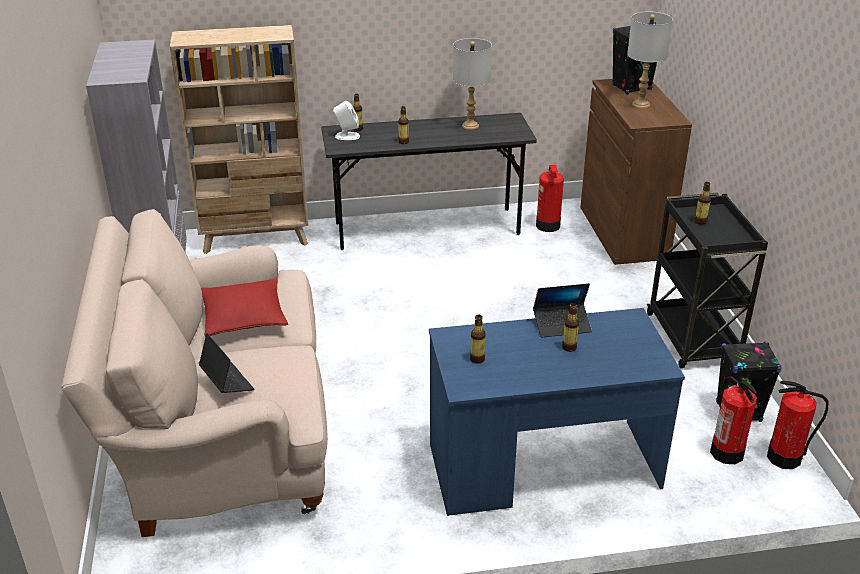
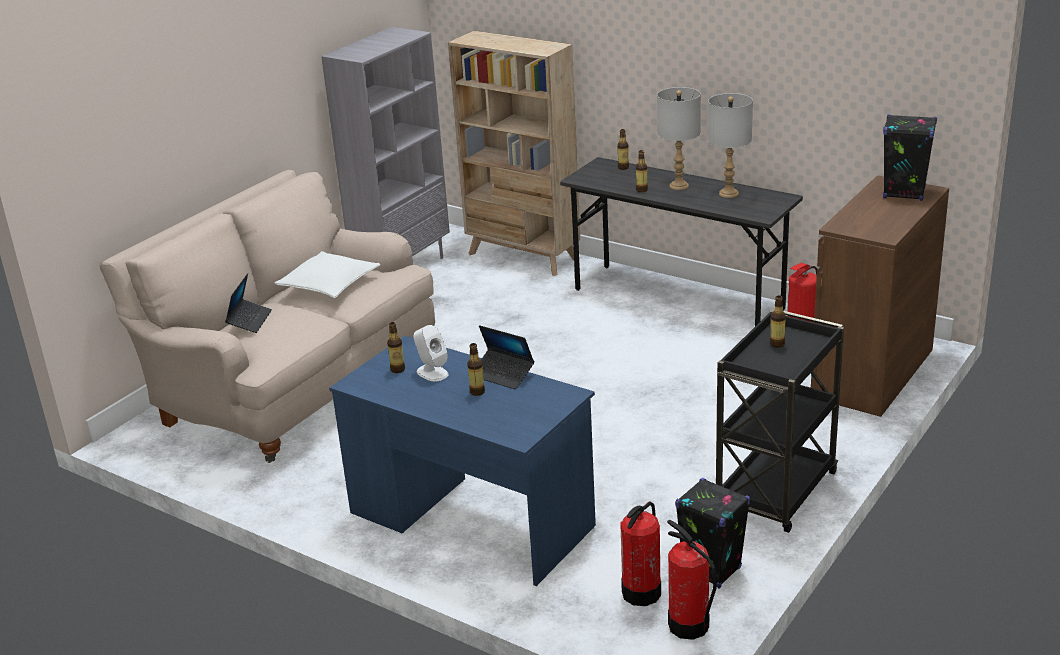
camera: 45 degrees right, 5 degrees down
(243, 316) = (329, 284): red pillow -> white pillow
(347, 136) = (603, 171): white speaker -> white speaker (432, 372)
(641, 105) = (878, 212): grey table lamp -> grey table lamp (679, 186)

